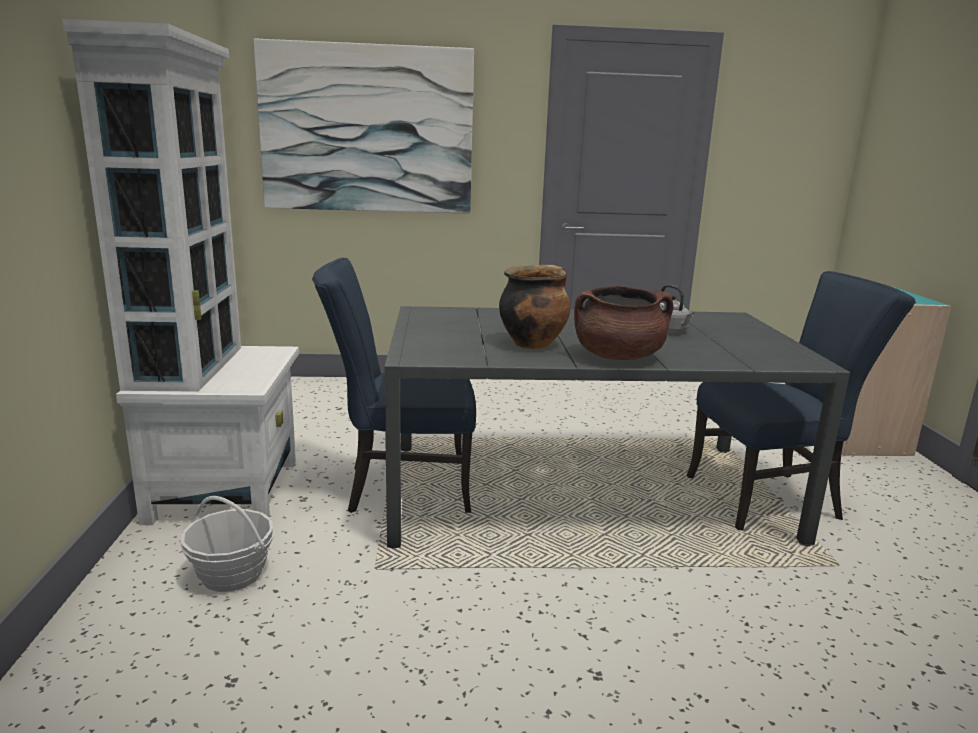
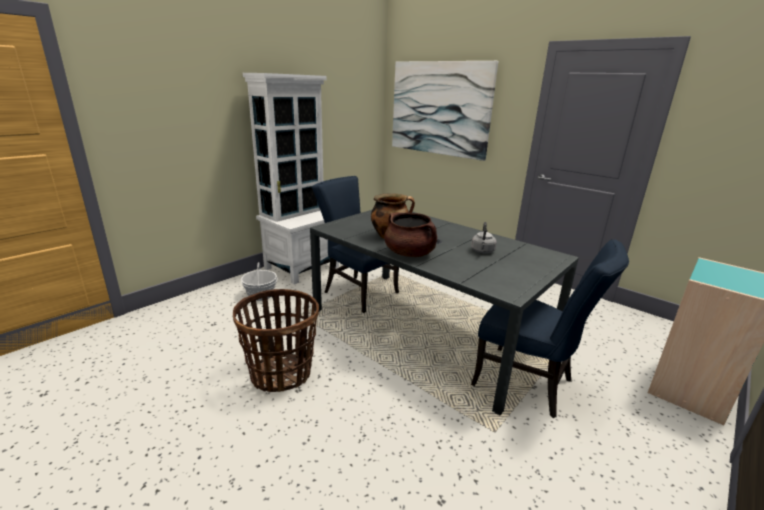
camera: 45 degrees right, 5 degrees up
(528, 671) = (281, 373): none -> basket

